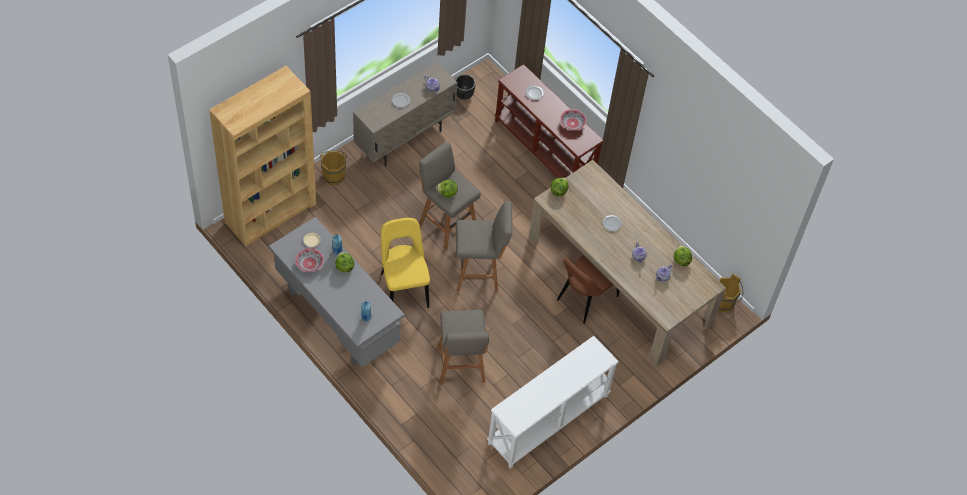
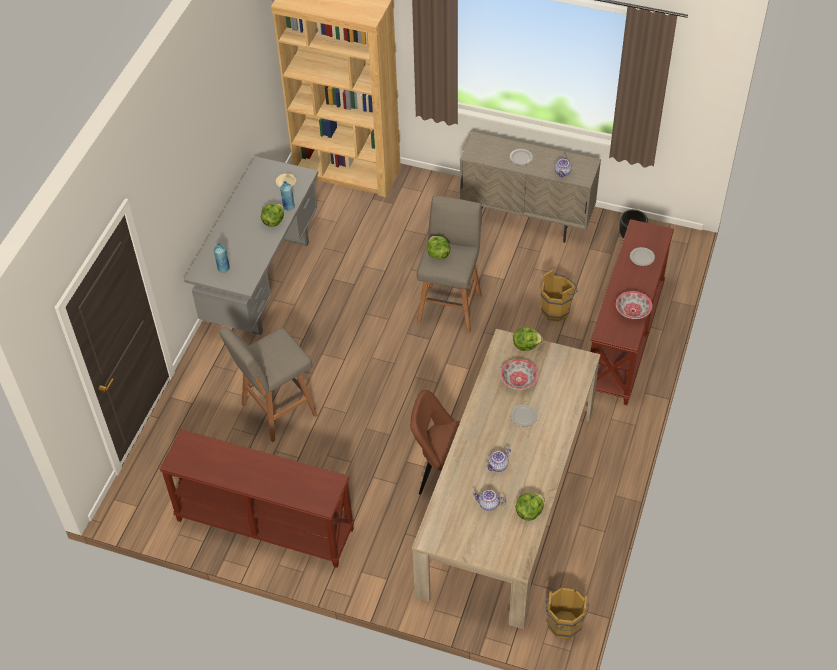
camera: 65 degrees right, 5 degrees down
(309, 264) = (256, 194): bowl -> bowl (518, 379)
(334, 175) = (432, 191): brown bucket -> brown bucket (557, 309)
(403, 288) = (339, 314): yellow chair -> none
(479, 273) = (410, 366): grey stool -> none
(548, 420) = (264, 525): white console table -> brown console table

